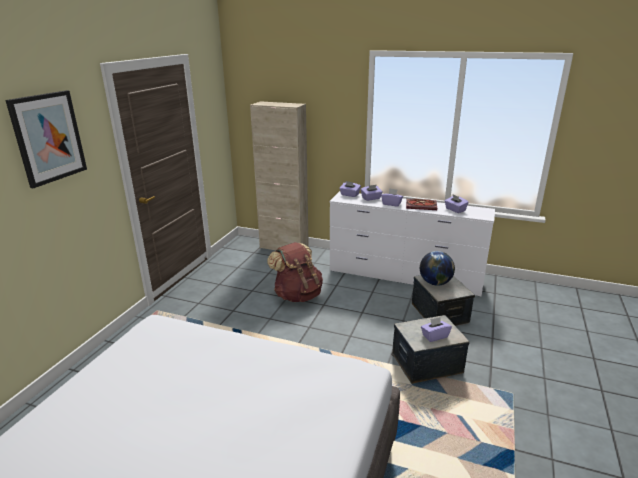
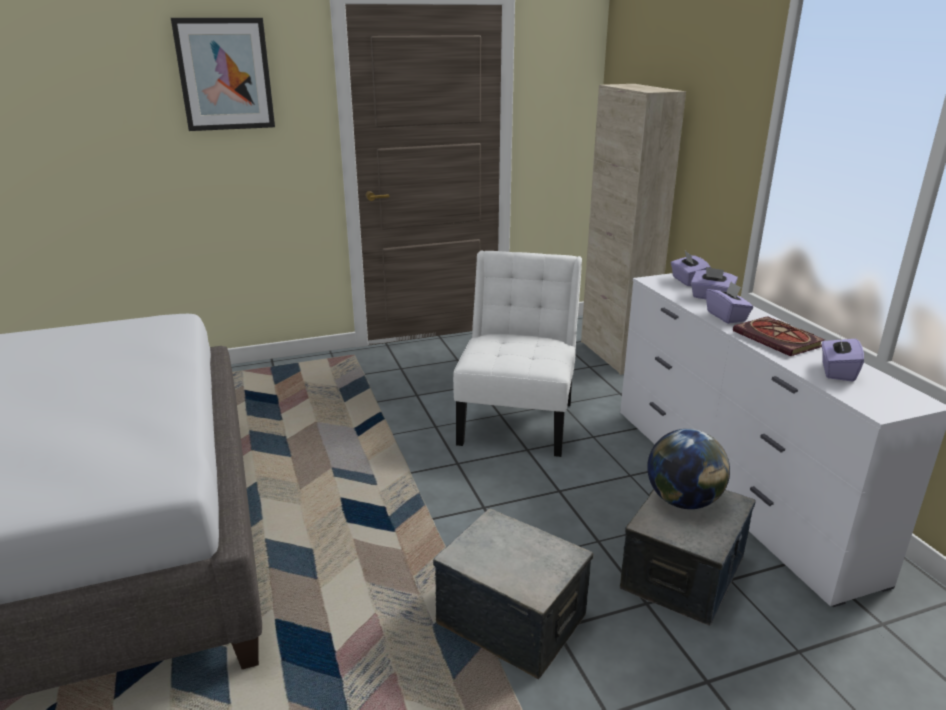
camera: 50 degrees right, 0 degrees up
(297, 295) = (518, 419): brown backpack -> white chair
(434, 336) = (505, 564): purple tissue box -> none

